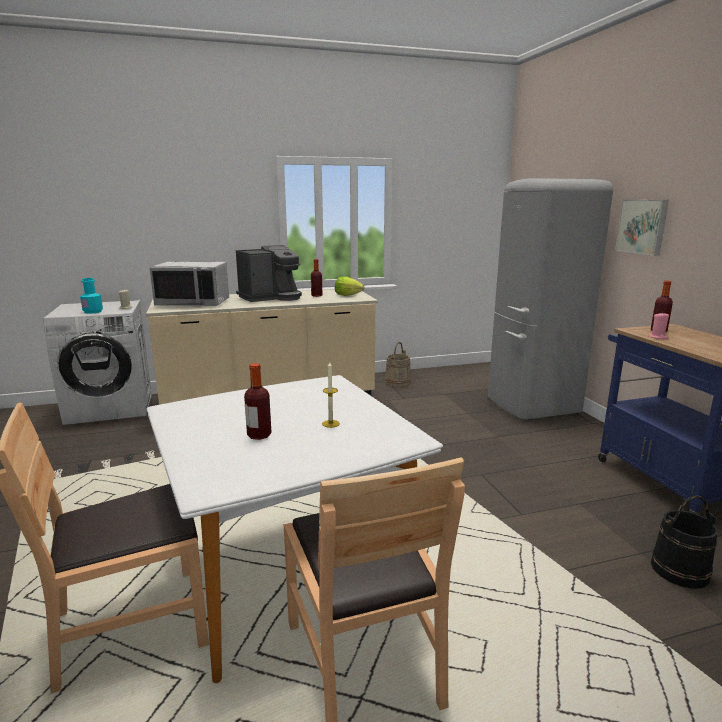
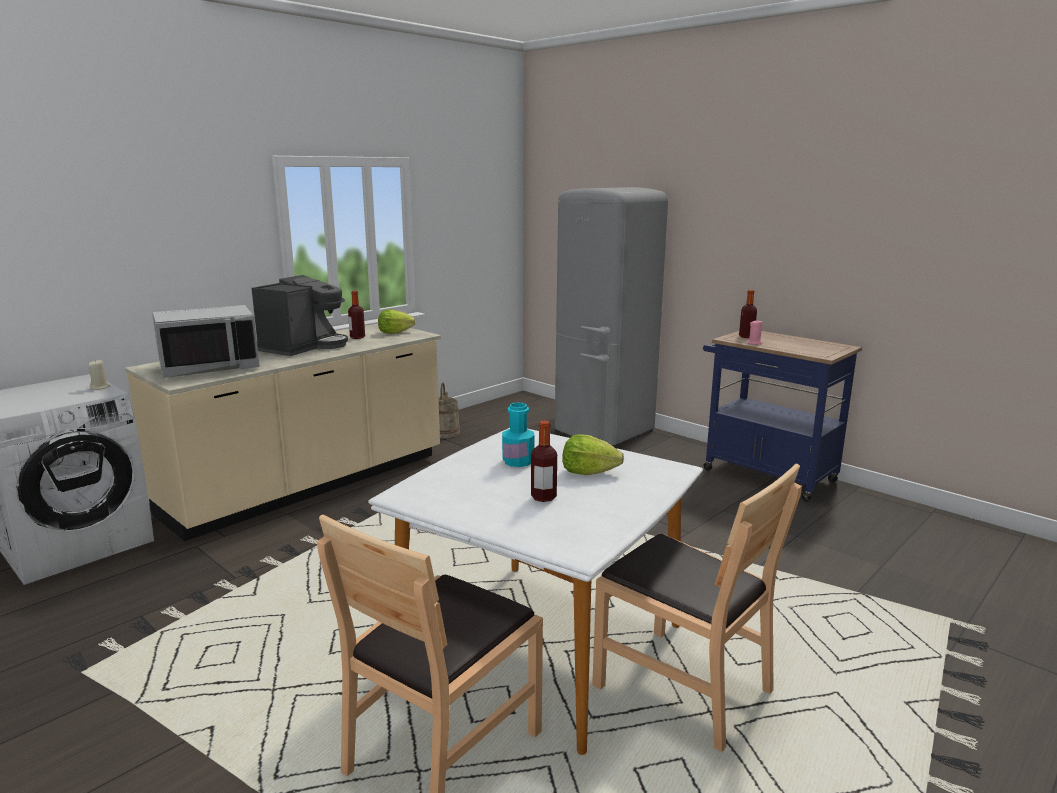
camera: 30 degrees left, 0 degrees up
(93, 311) = (55, 400): turquoise bottle -> turquoise bottle (518, 461)
(330, 423) = (588, 472): candle -> lettuce
(642, 226) = (703, 236): picture -> none
(680, 570) = (829, 540): black bucket -> none

